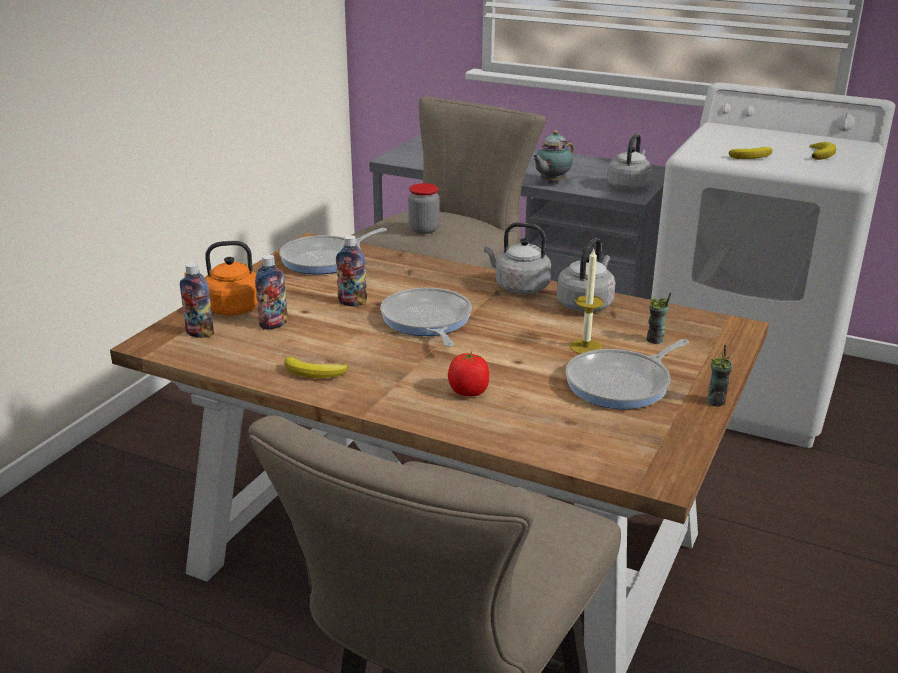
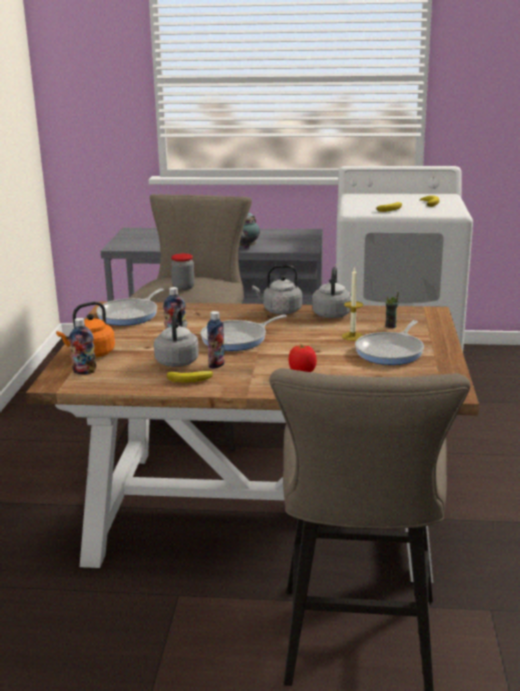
camera: 20 degrees left, 5 degrees down
(273, 324) = (133, 358): bottle -> bottle (216, 364)
(426, 321) = (237, 339): frying pan -> frying pan turned 90 degrees counterclockwise
(629, 186) = (300, 243): grey kettle -> grey kettle (177, 361)
(716, 401) = (452, 351): cup -> none

